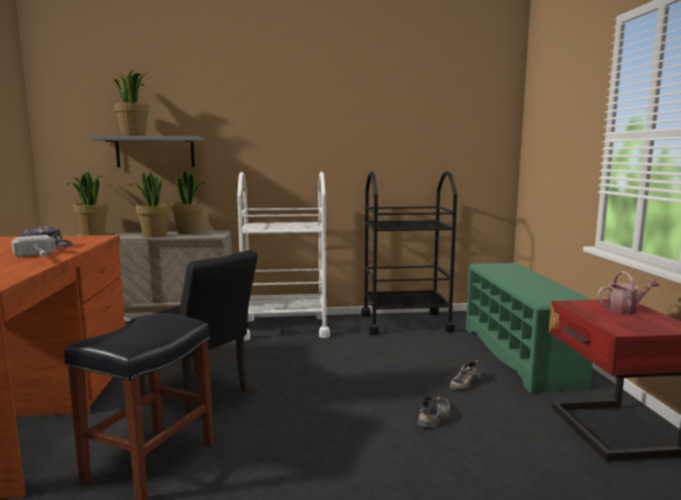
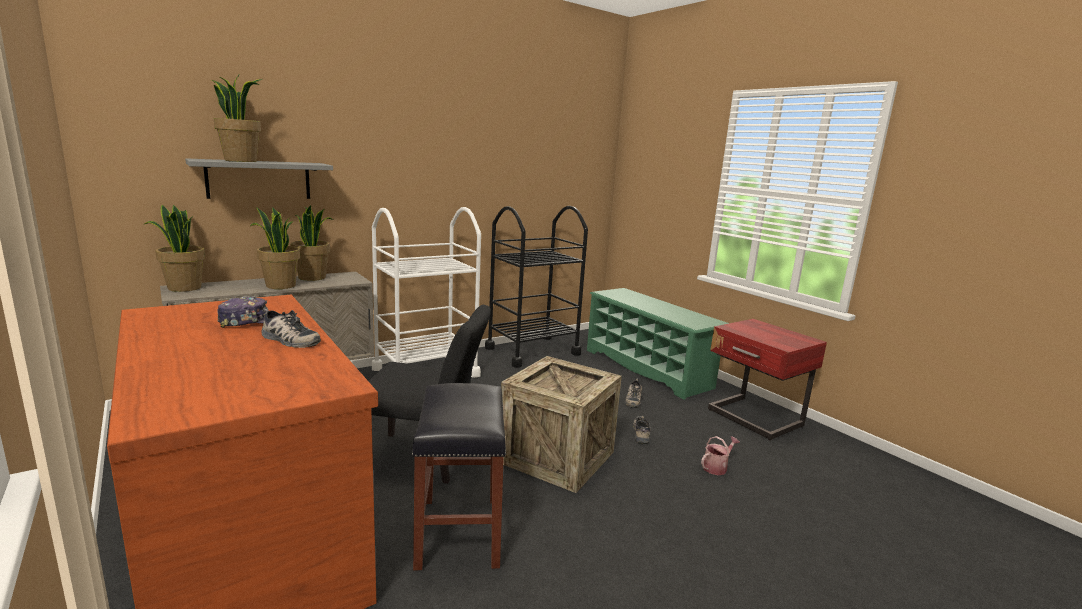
camera: 30 degrees left, 5 degrees up
(38, 257) = (288, 340): hammer -> shoe
(314, 420) = (557, 457): none -> crate
(625, 310) = (764, 329): watering can -> watering can (717, 467)

